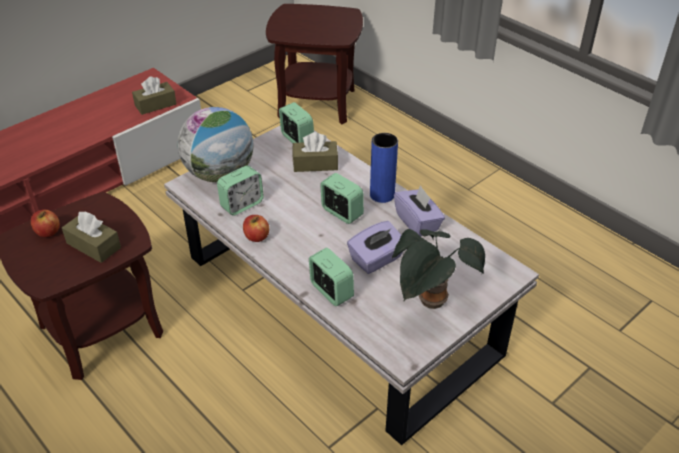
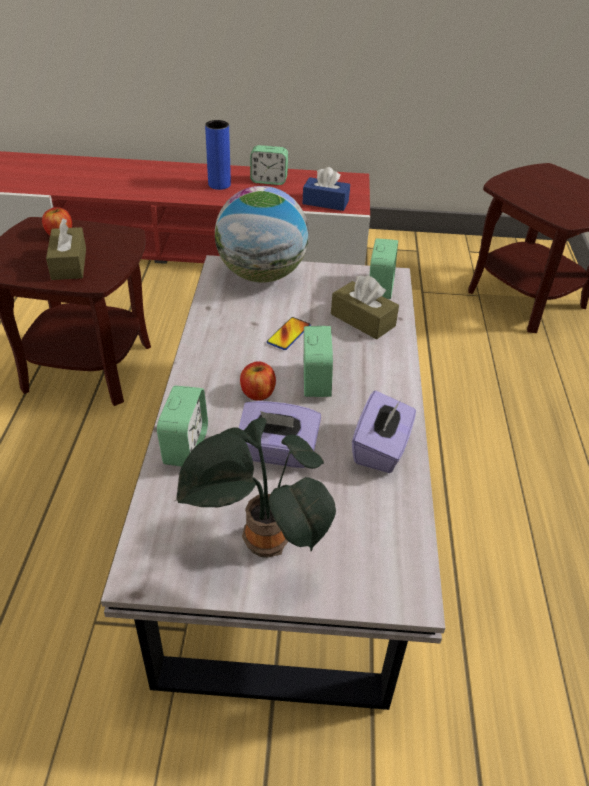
camera: 45 degrees right, 0 degrees up
(155, 105) = (325, 202): brown tissue box -> blue tissue box
(242, 204) = (238, 312): alarm clock -> alarm clock (269, 180)
(256, 237) = (205, 347): apple -> apple (258, 393)
(289, 198) = (288, 334): none -> phone
(382, 195) = (385, 394): blue vase -> blue vase (219, 184)

